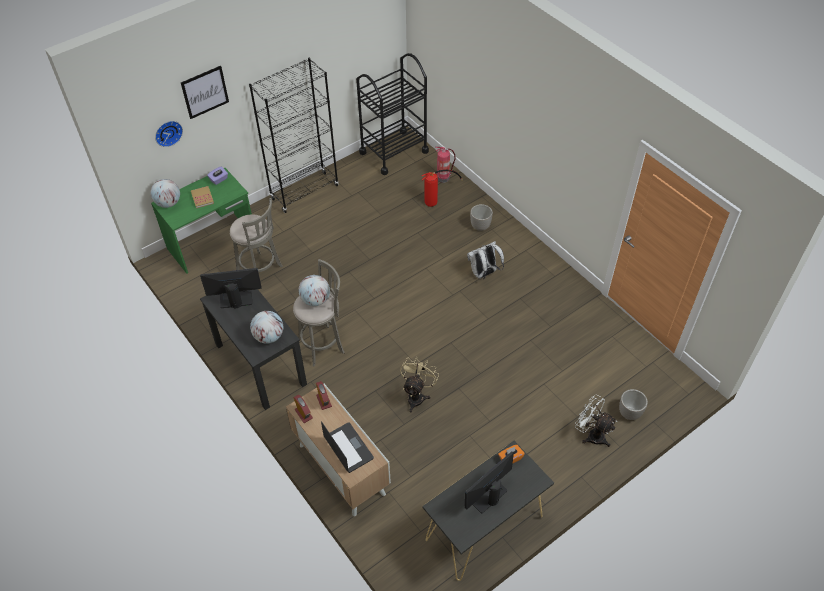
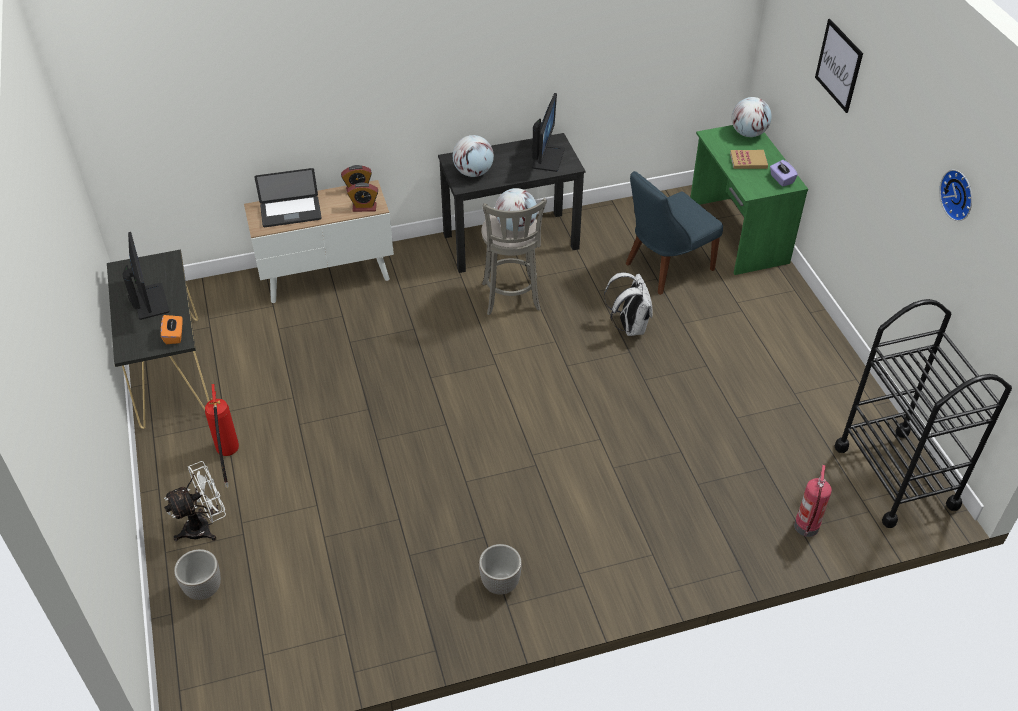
camera: 110 degrees right, 5 degrees down
(167, 132) = (798, 63): wall clock -> wall clock (959, 194)
(261, 271) = (665, 268): grey stool -> blue chair
(305, 192) = (816, 341): black bookcase -> none
(417, 396) = (382, 364): beige fan -> none
(437, 200) = (751, 500): fire extinguisher -> fire extinguisher (228, 459)
(480, 227) = (664, 540): planter -> planter (500, 584)
(484, 273) = (556, 507): white backpack -> white backpack (629, 326)

